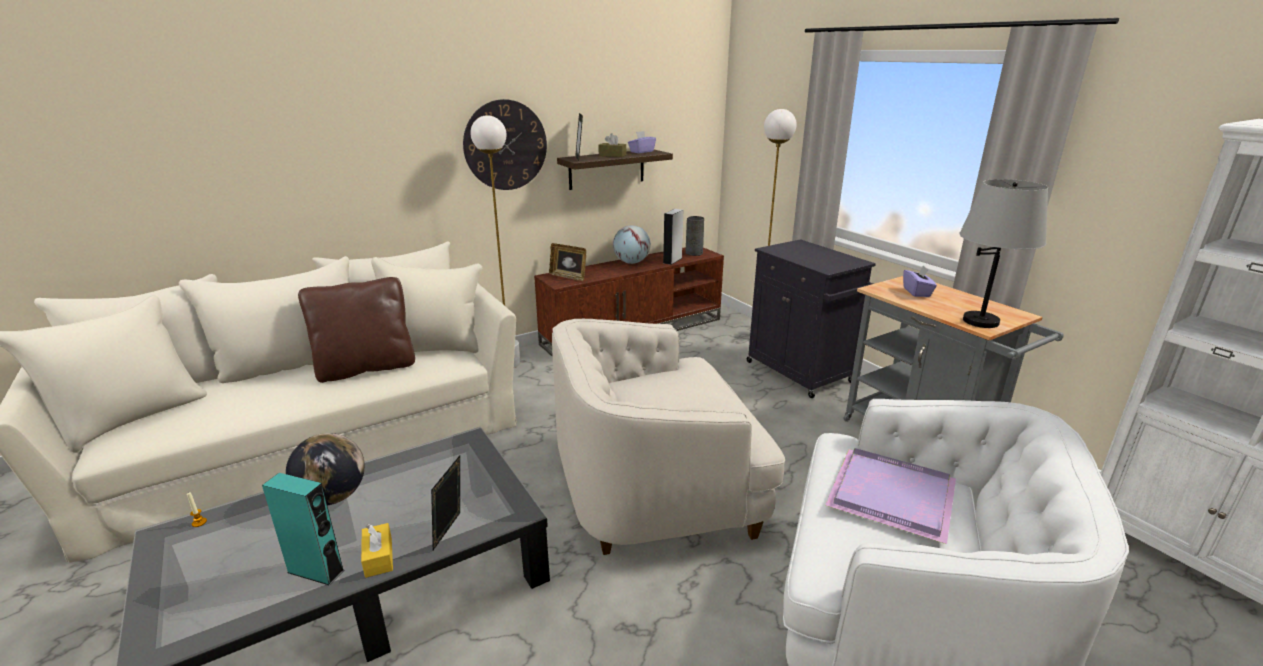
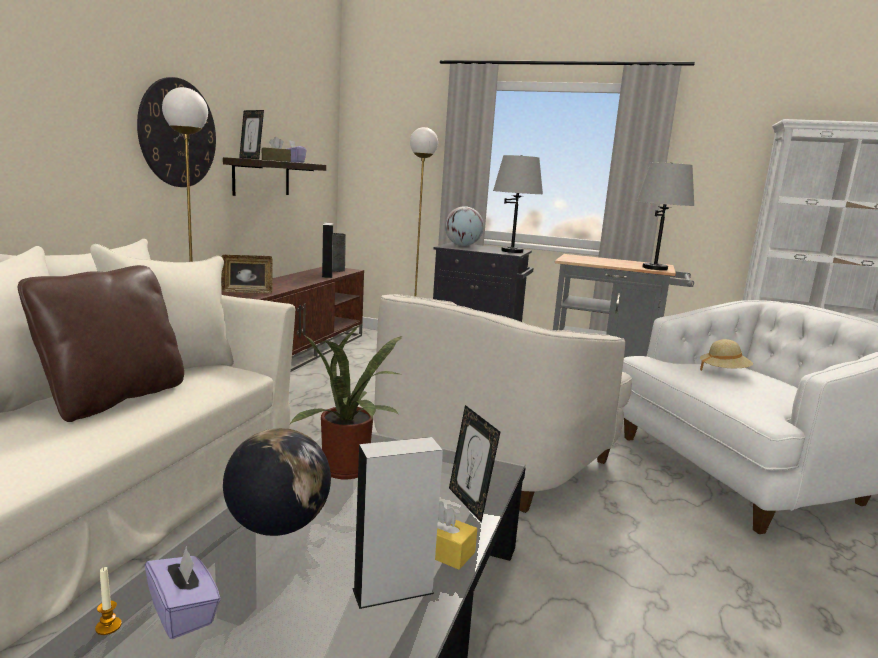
camera: 40 degrees left, 10 degrees down
(316, 571) = (393, 591): turquoise speaker -> grey speaker
(426, 471) = (349, 471): none -> potted plant
(631, 262) = (291, 279): globe -> globe (462, 245)
(839, 264) = (512, 251): none -> grey table lamp
(889, 493) = (723, 372): purple tray -> beige hat
(917, 292) = (591, 260): purple tissue box -> purple tissue box (183, 612)

